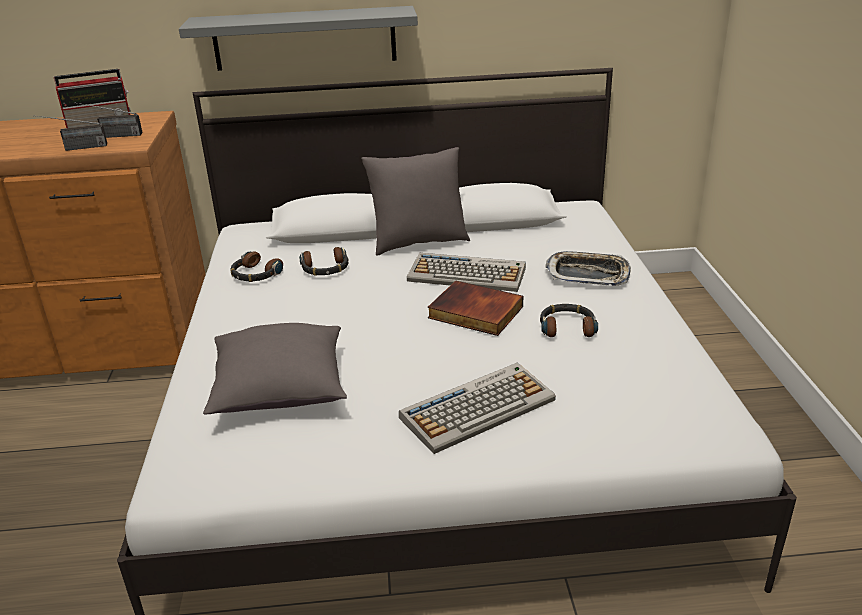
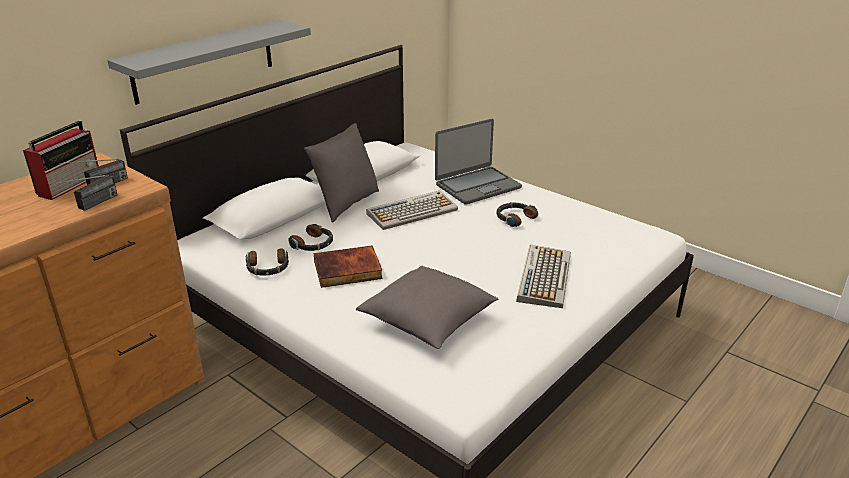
camera: 45 degrees left, 0 degrees up
(474, 313) = (456, 231): book -> book (347, 271)
(588, 274) = (477, 186): tray -> laptop

